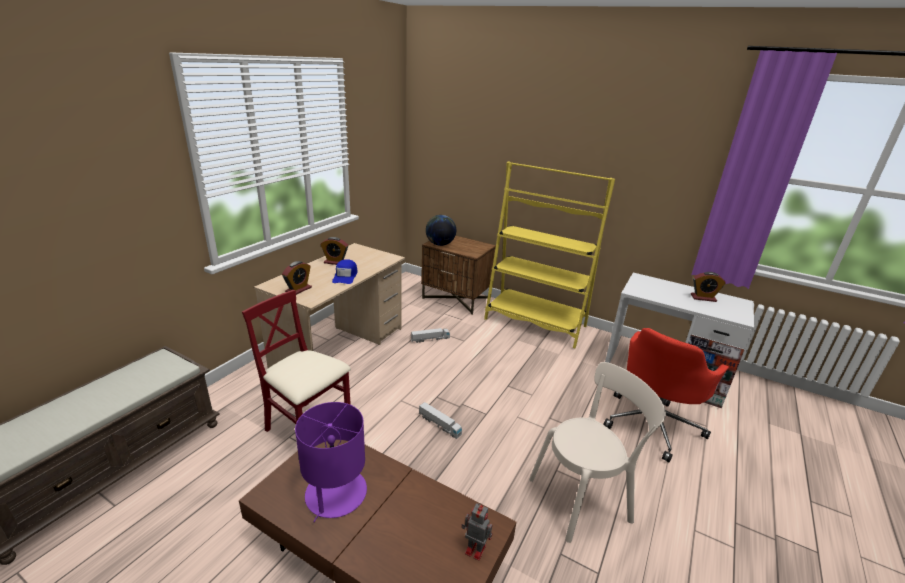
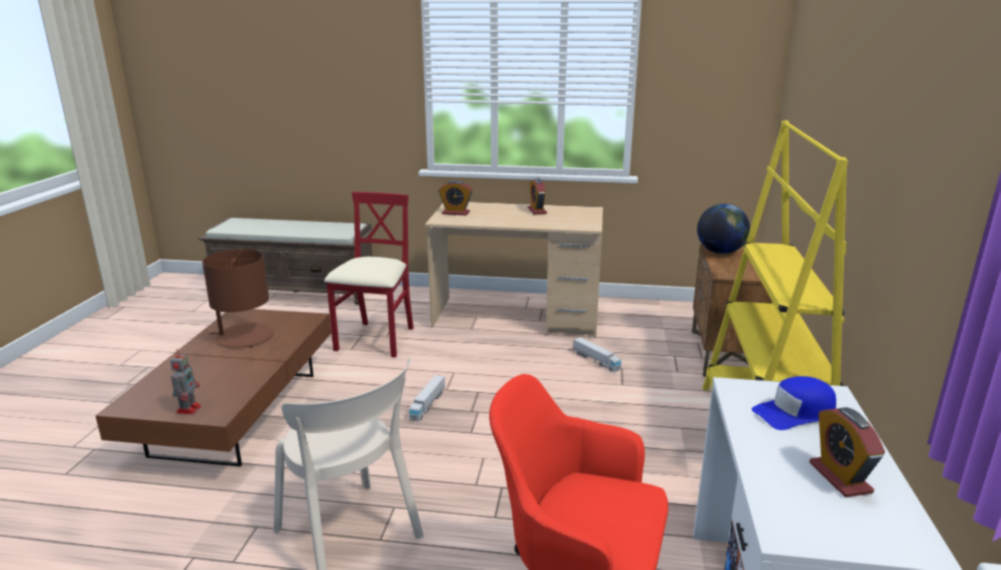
camera: 70 degrees right, 5 degrees down
(335, 494) = (244, 337): purple table lamp -> brown table lamp
(345, 276) = (508, 220): blue cap -> blue cap (795, 412)

